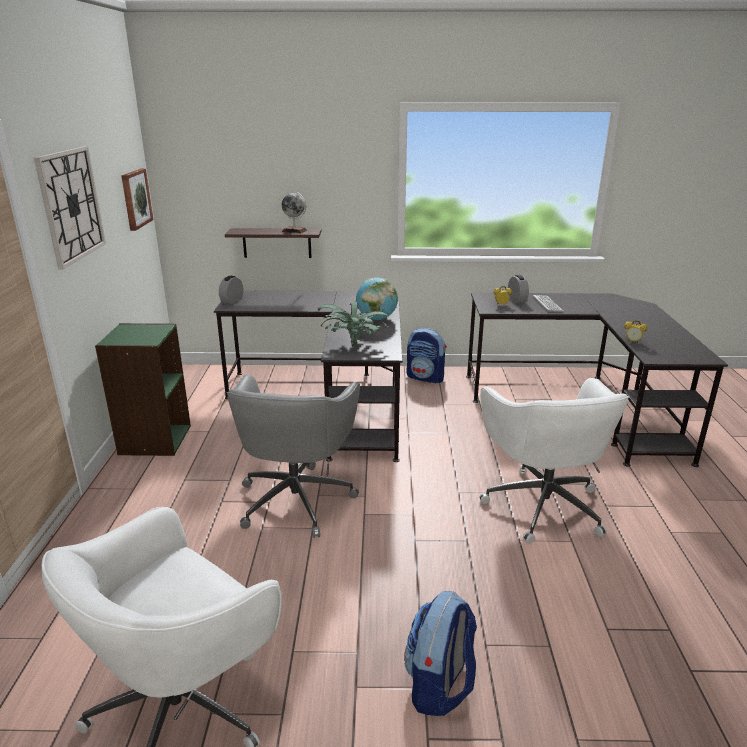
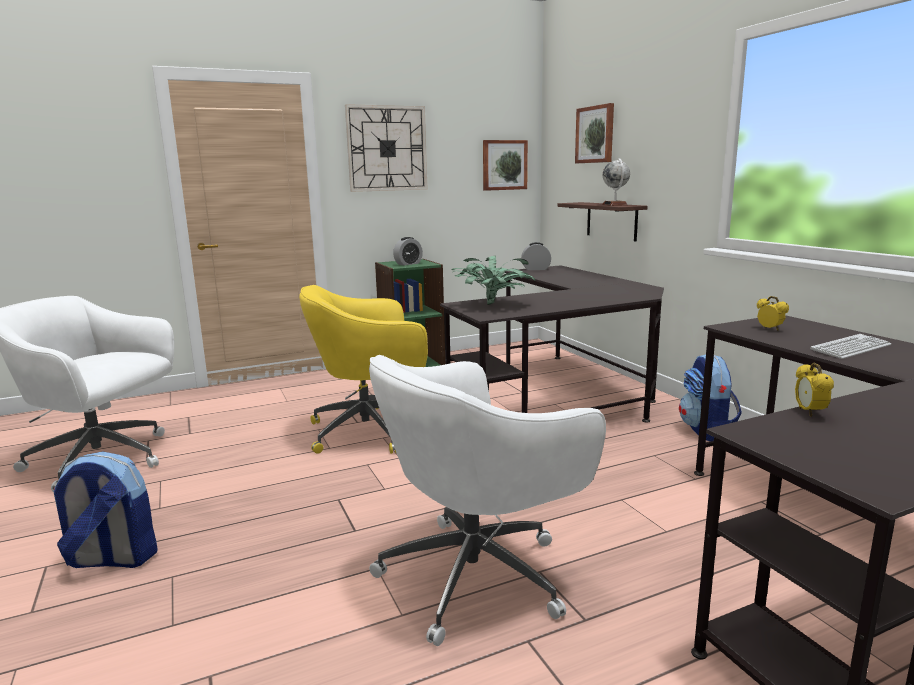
camera: 65 degrees right, 10 degrees down
(243, 166) = (595, 134): none -> picture
(297, 498) = (371, 430): grey office chair -> yellow office chair
(376, 318) = (583, 300): globe -> none
(517, 300) = (817, 333): alarm clock -> alarm clock (408, 264)

